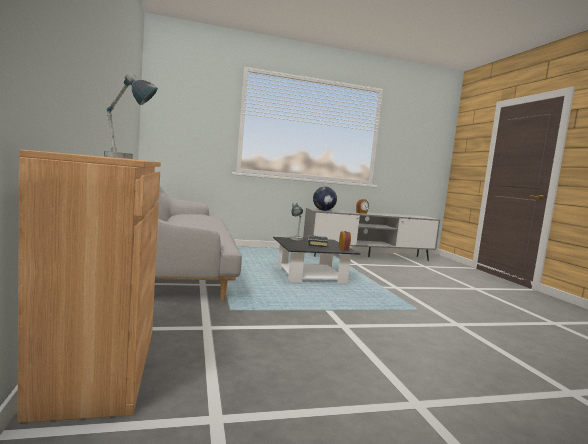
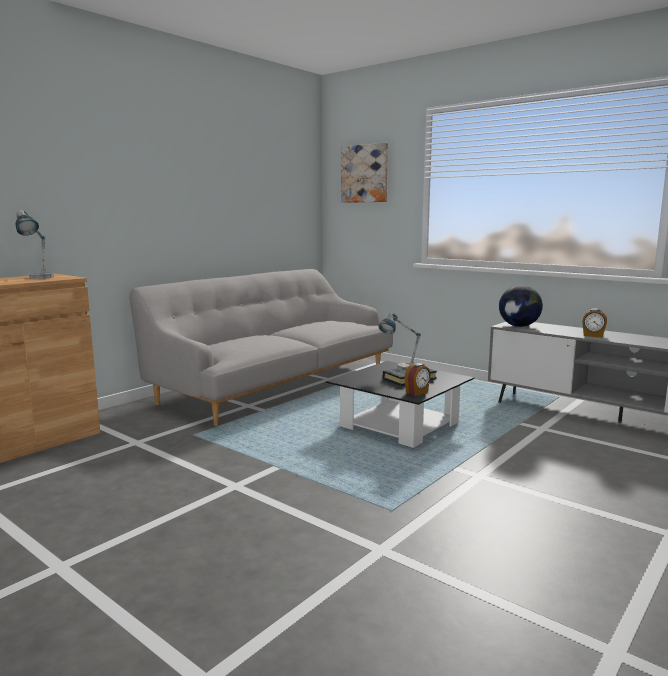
camera: 55 degrees right, 5 degrees up
(188, 101) = (364, 174): none -> picture

